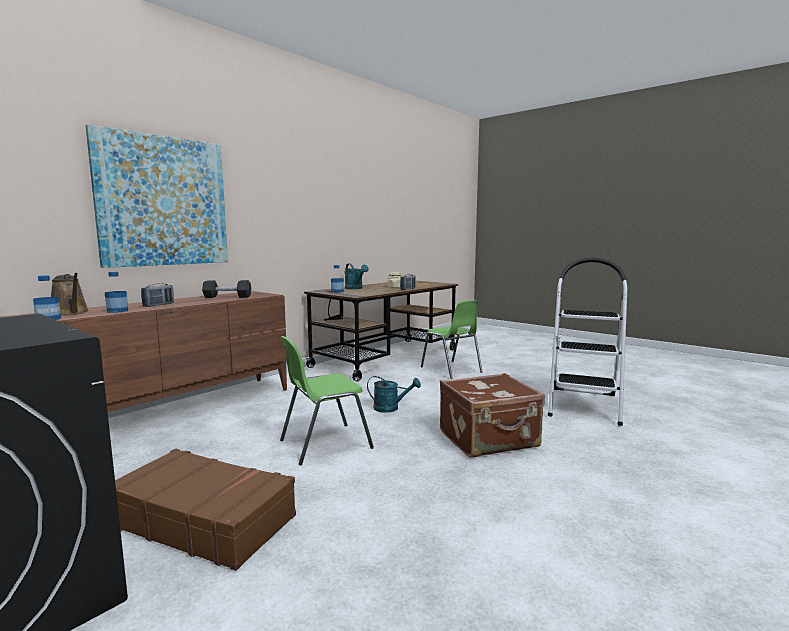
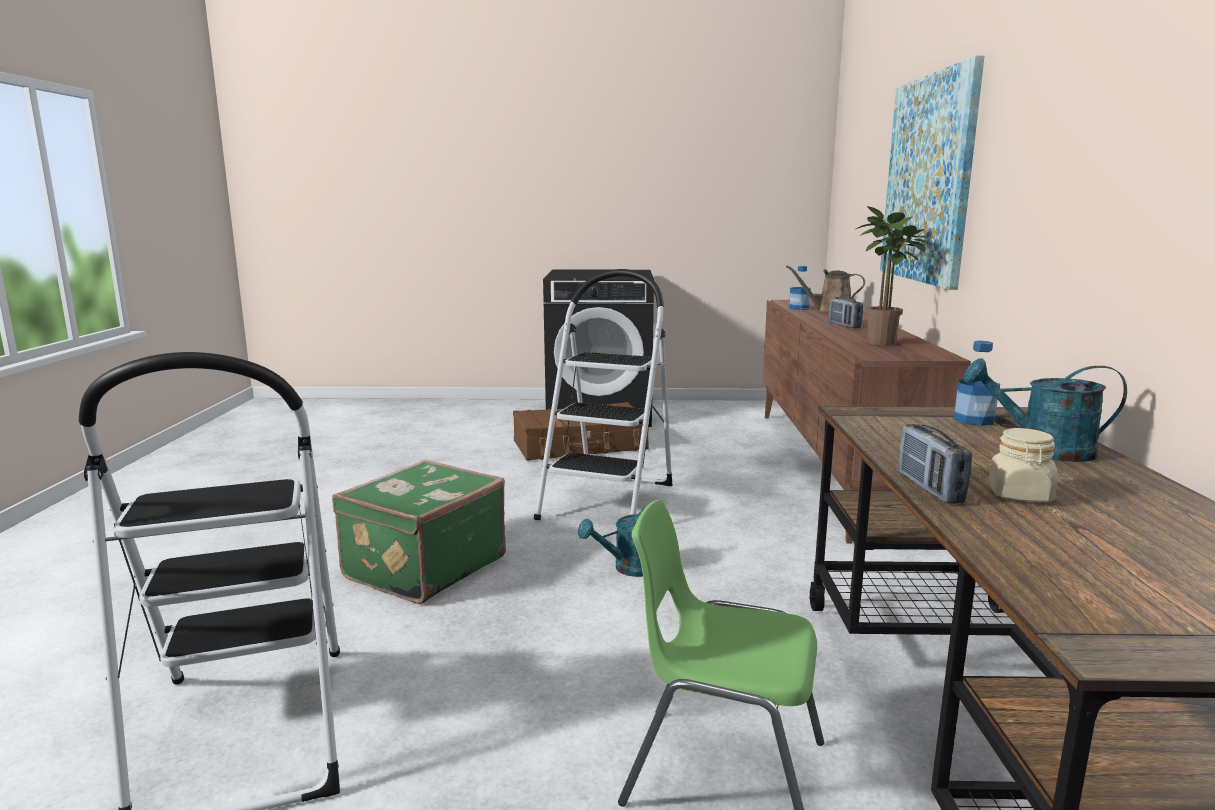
camera: 140 degrees right, 5 degrees up
(117, 311) = (818, 317): bottle -> none
(227, 297) = (883, 344): grey dumbbell -> potted plant
(324, 444) = (610, 500): green chair -> step ladder
(489, 440) = (422, 567): brown suitcase -> green suitcase

